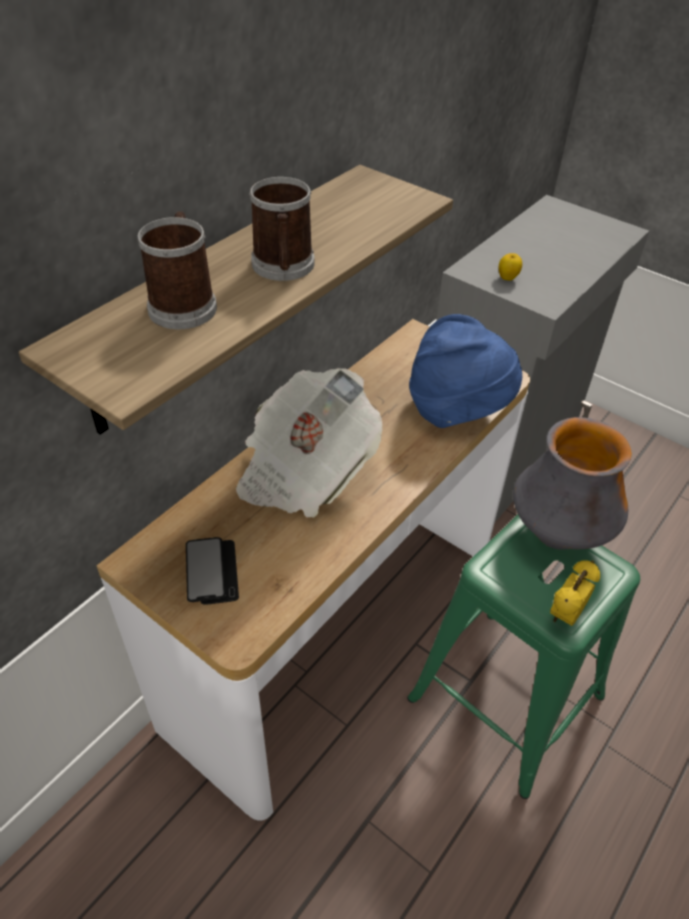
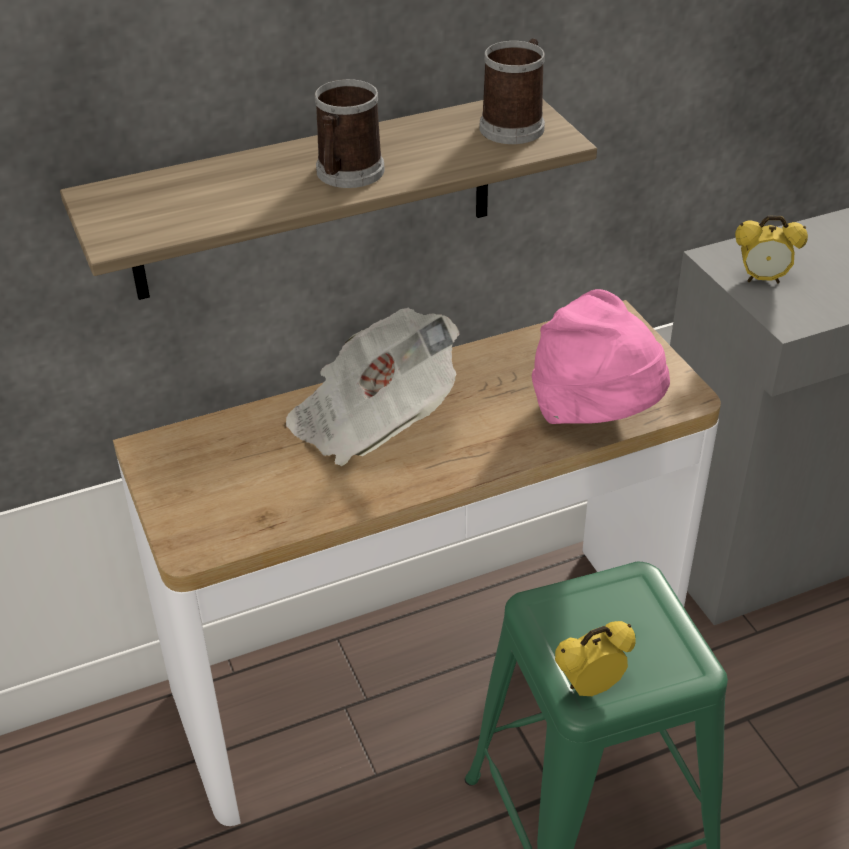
camera: 30 degrees right, 5 degrees down
(184, 304) = (225, 185): mug -> mug (515, 125)
(212, 572) = (210, 483): phone -> none
(457, 410) = (595, 415): blue hat -> pink hat
(507, 278) = (762, 279): apple -> alarm clock
(557, 535) = (651, 603): vase -> none

